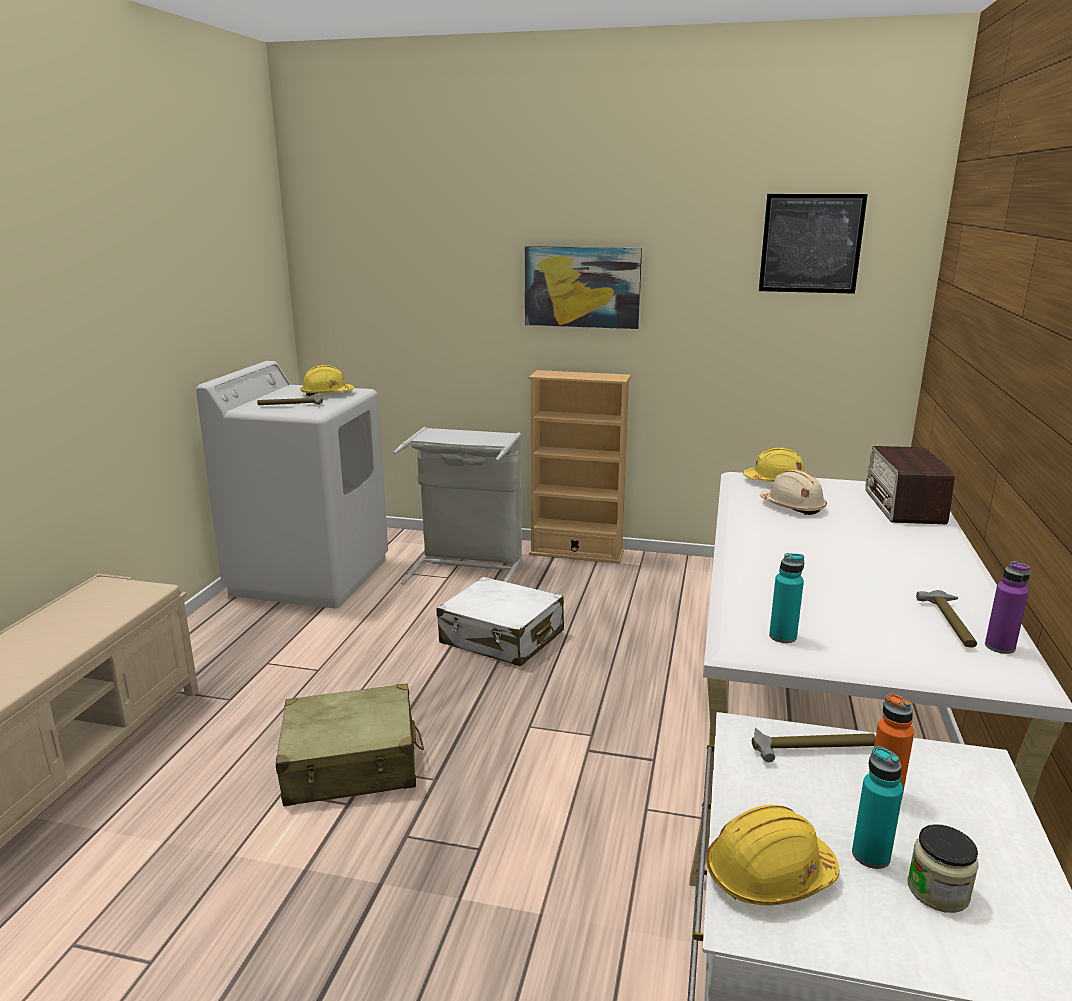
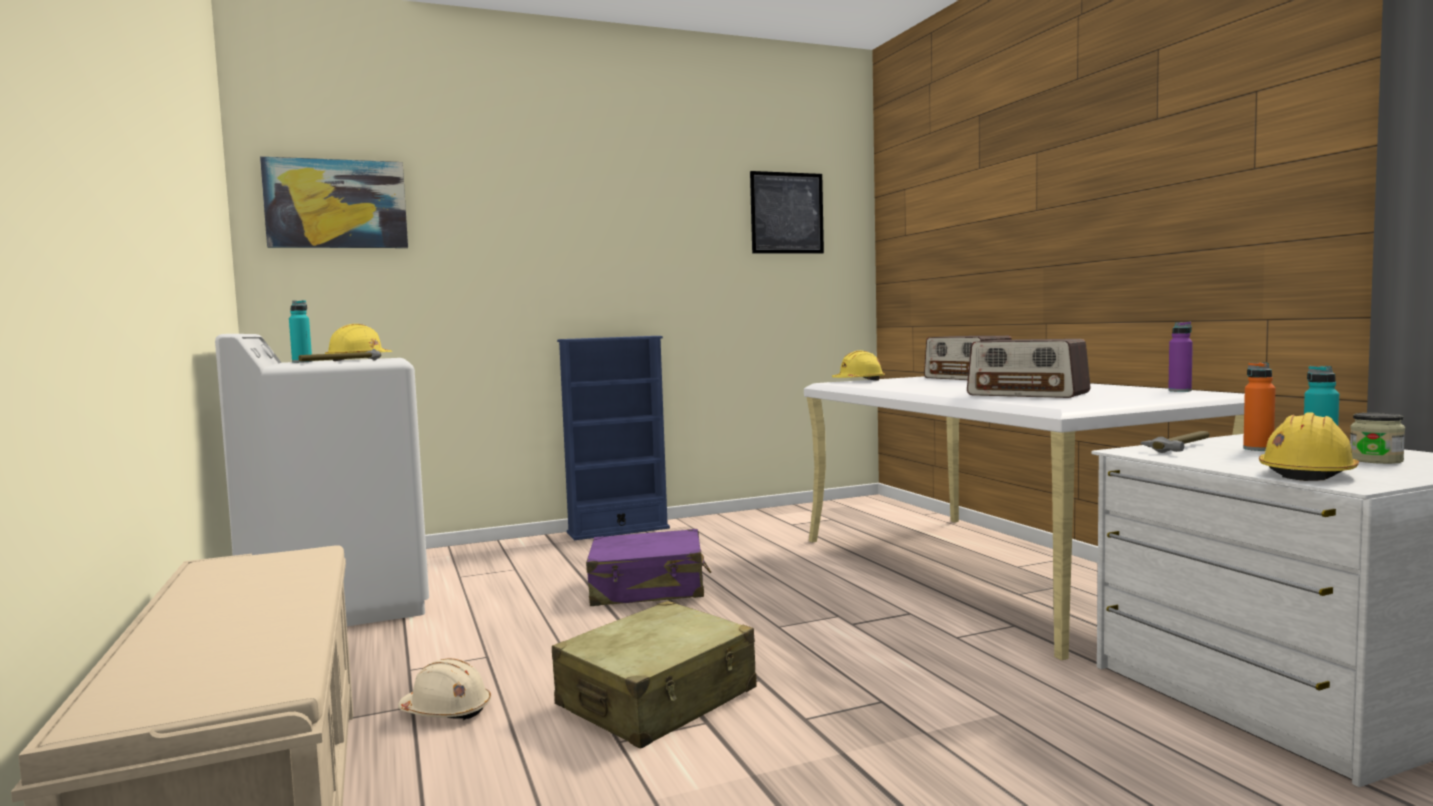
camera: 35 degrees left, 15 degrees down
(467, 567) = (524, 559): grey laundry basket -> none
(502, 638) = (648, 588): white suitcase -> purple suitcase
(576, 553) = (618, 530): beige bookcase -> blue bookcase
(582, 287) = (597, 253): picture -> picture (336, 204)
(782, 636) = (1074, 402): turquoise bottle -> turquoise bottle (302, 362)
(792, 506) = (905, 384): beige hard hat -> beige hard hat (446, 711)
(814, 589) = (1028, 394): none -> radio
(950, 624) = (1134, 391): hammer -> none

